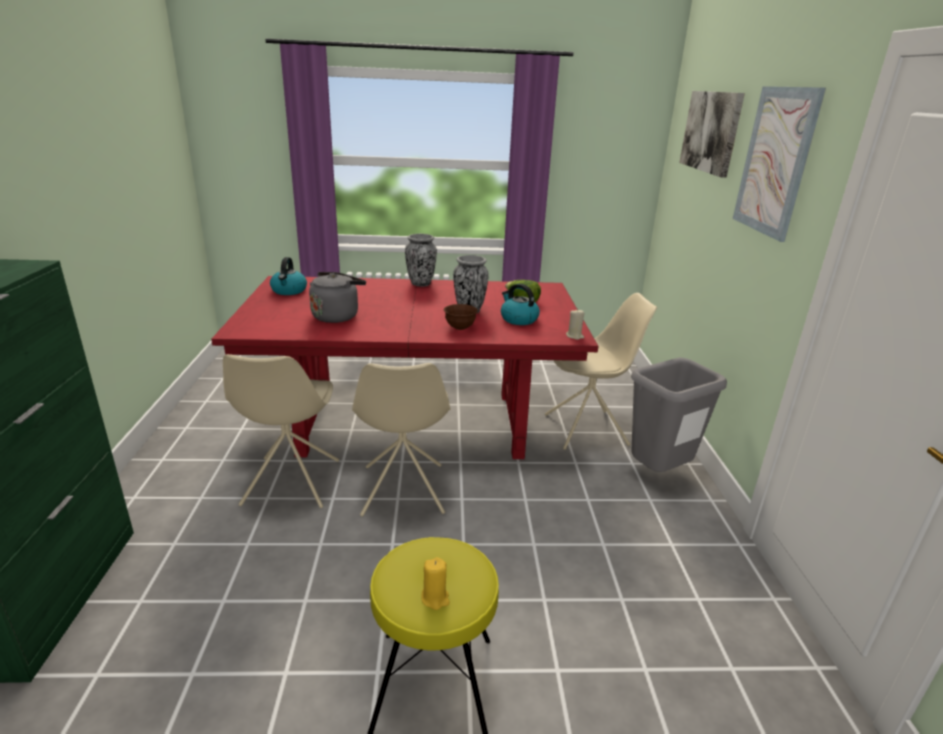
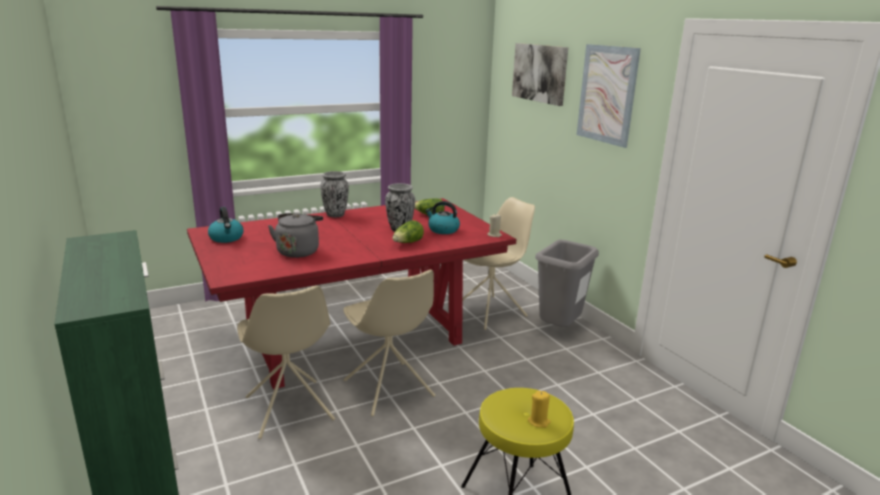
camera: 25 degrees left, 5 degrees down
(460, 327) = (407, 243): brown bowl -> lettuce

